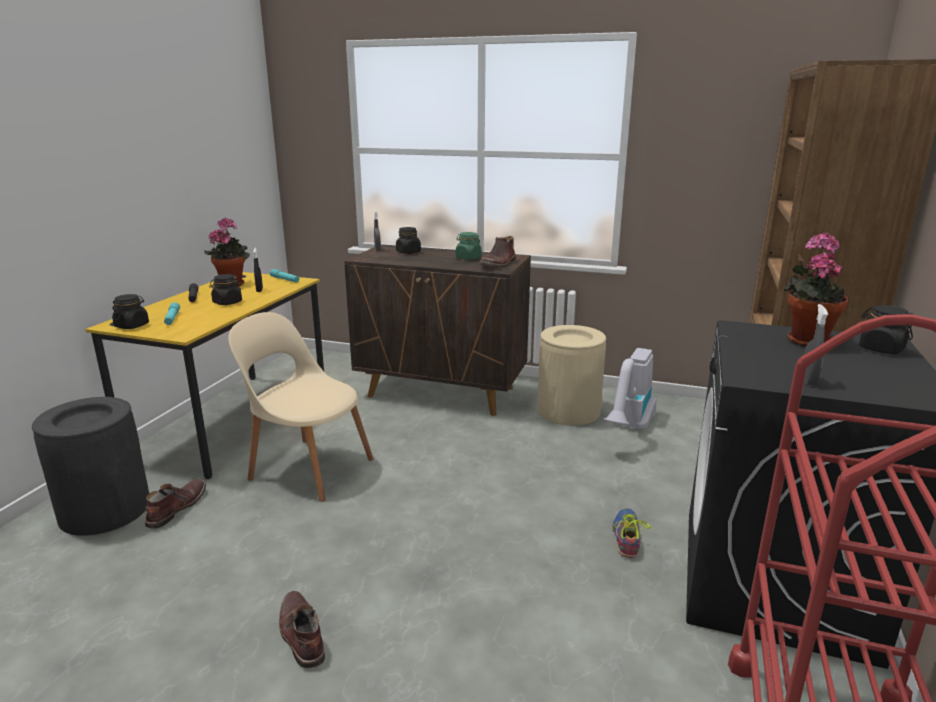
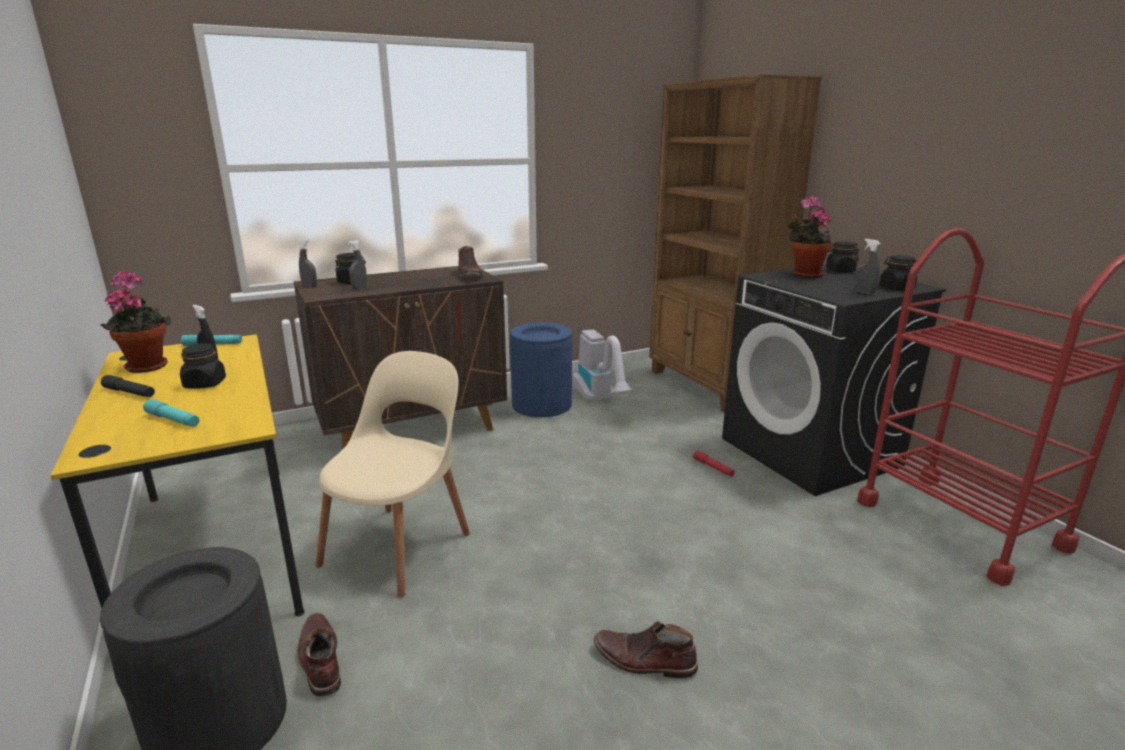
camera: 45 degrees left, 0 degrees up
(132, 326) = (133, 445): black jar -> black jar (896, 288)
(308, 467) = (400, 545): beige chair -> beige chair turned 135 degrees clockwise
(400, 257) = (359, 287): none -> grey spray bottle
(468, 258) = (428, 276): green jar -> none
(568, 411) = (541, 404): beige trash can -> blue trash can
(626, 537) = (713, 467): shoe -> red flashlight

